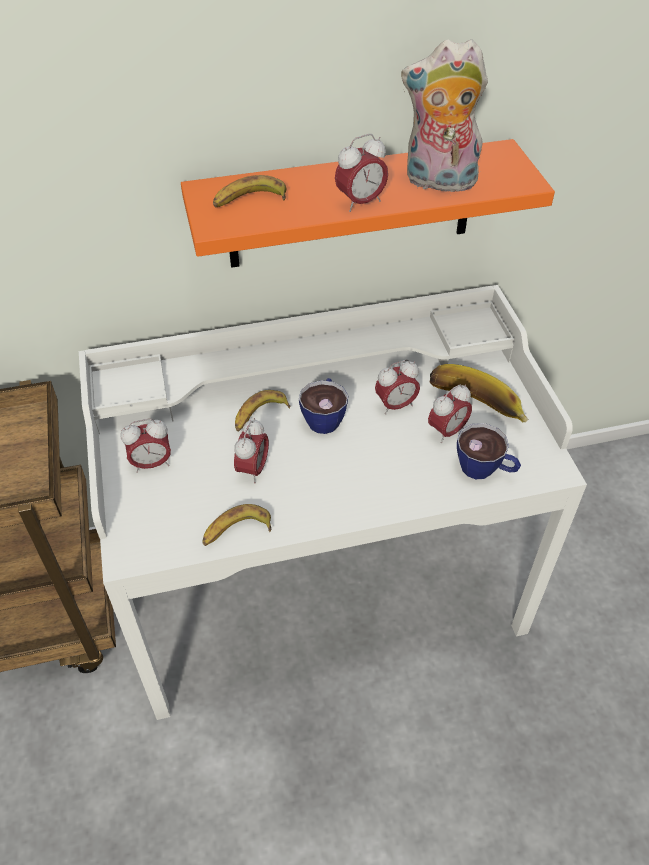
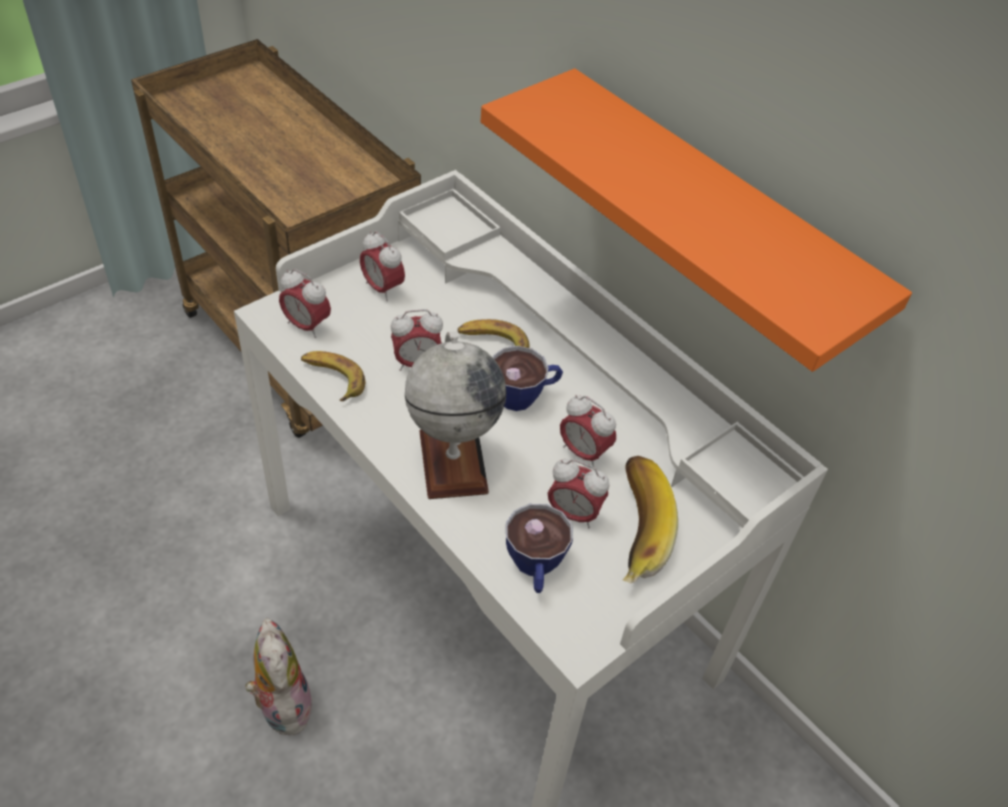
camera: 60 degrees right, 0 degrees up
(249, 201) = (577, 118): banana -> none
(360, 203) = (640, 194): alarm clock -> alarm clock (307, 326)
(366, 482) = (452, 461): none -> globe
(438, 182) = (738, 245): plush toy -> plush toy (282, 704)

